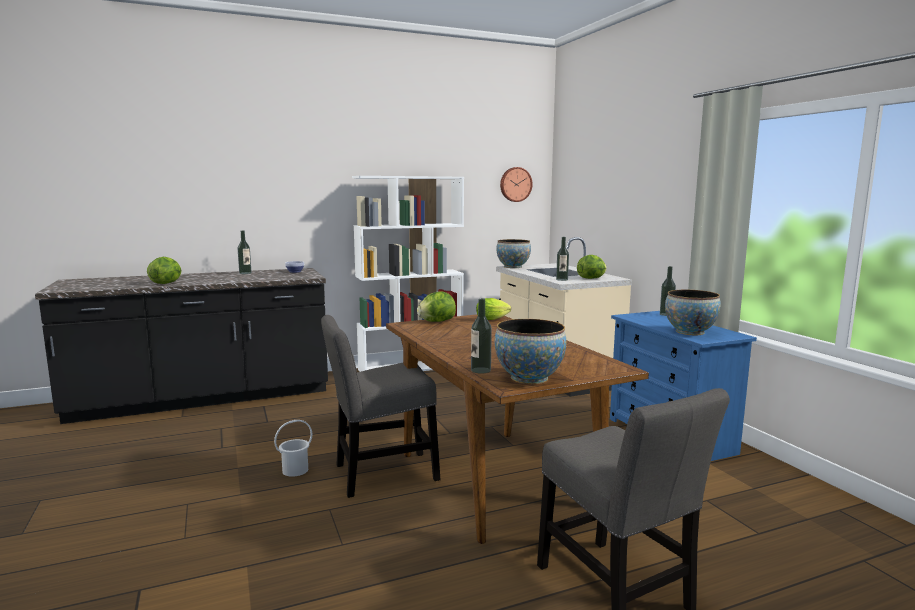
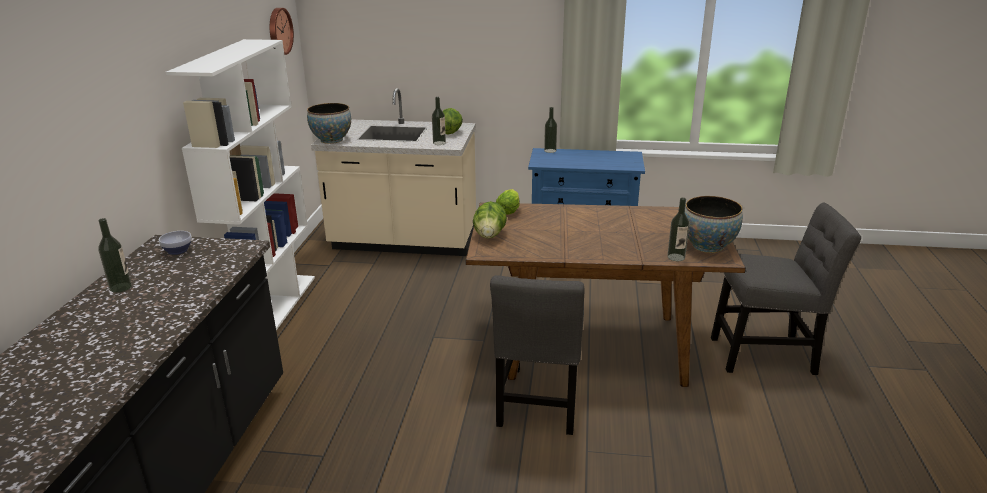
camera: 60 degrees left, 15 degrees up
(166, 283) = (117, 363): lettuce -> none
(295, 470) = (486, 457): white bucket -> none
(690, 332) = (611, 162): bowl -> none

